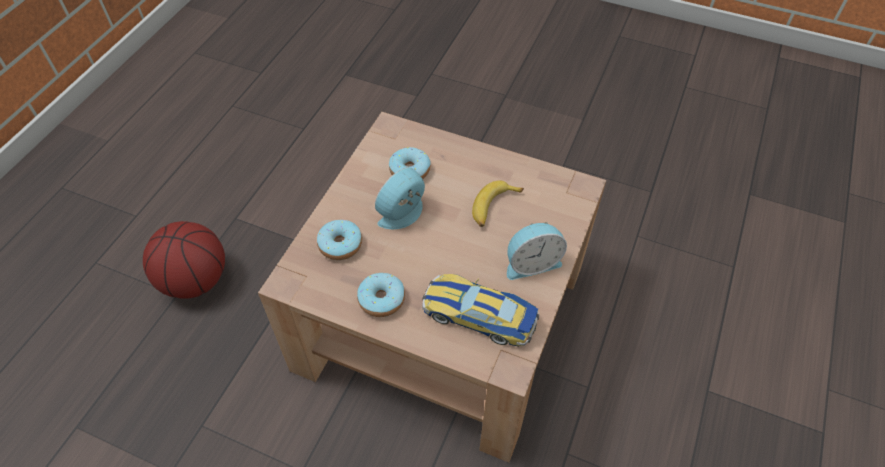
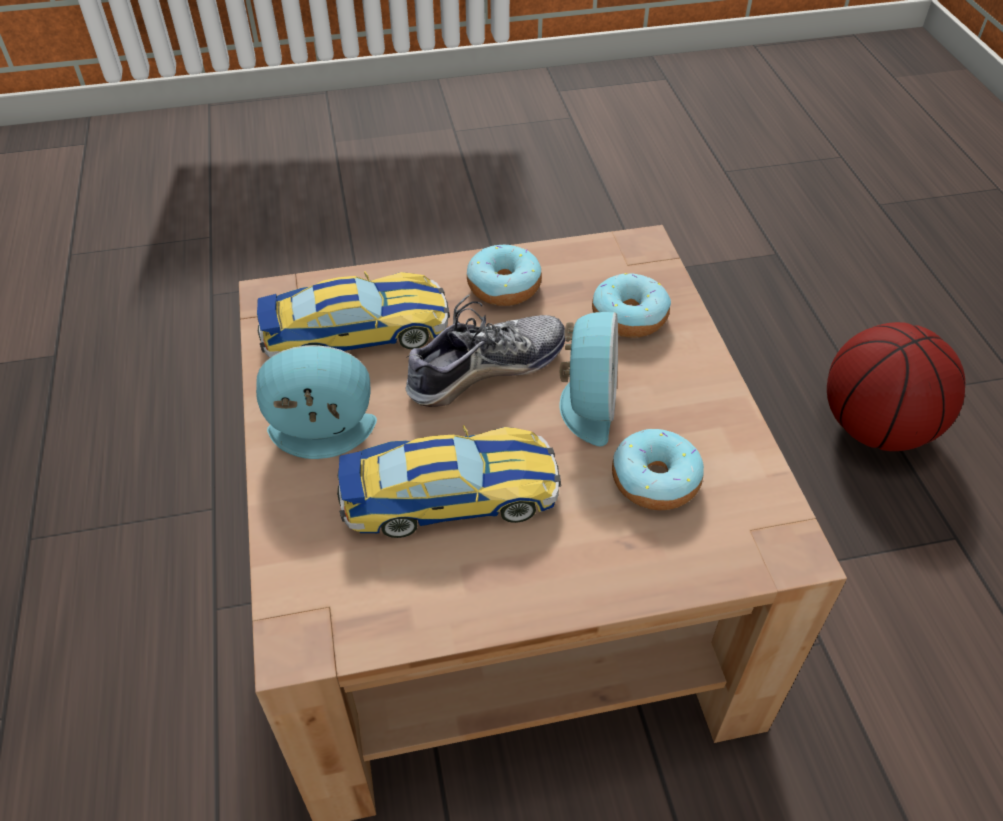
camera: 145 degrees right, 5 degrees down
(433, 255) = (485, 369): none -> shoe
(493, 207) = (450, 494): banana -> toy car
(531, 263) = (322, 436): alarm clock -> alarm clock turned 45 degrees clockwise

